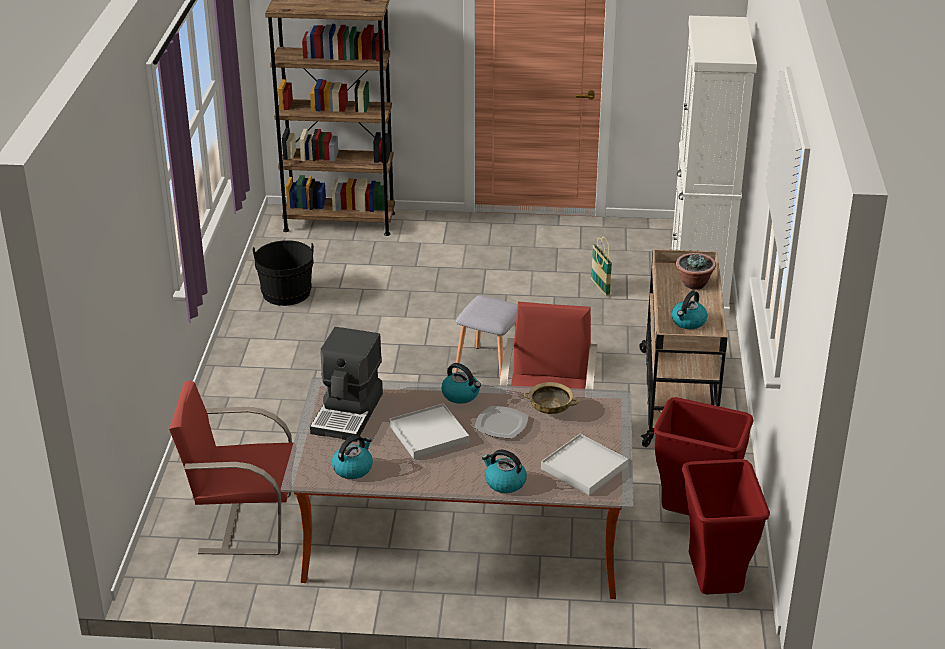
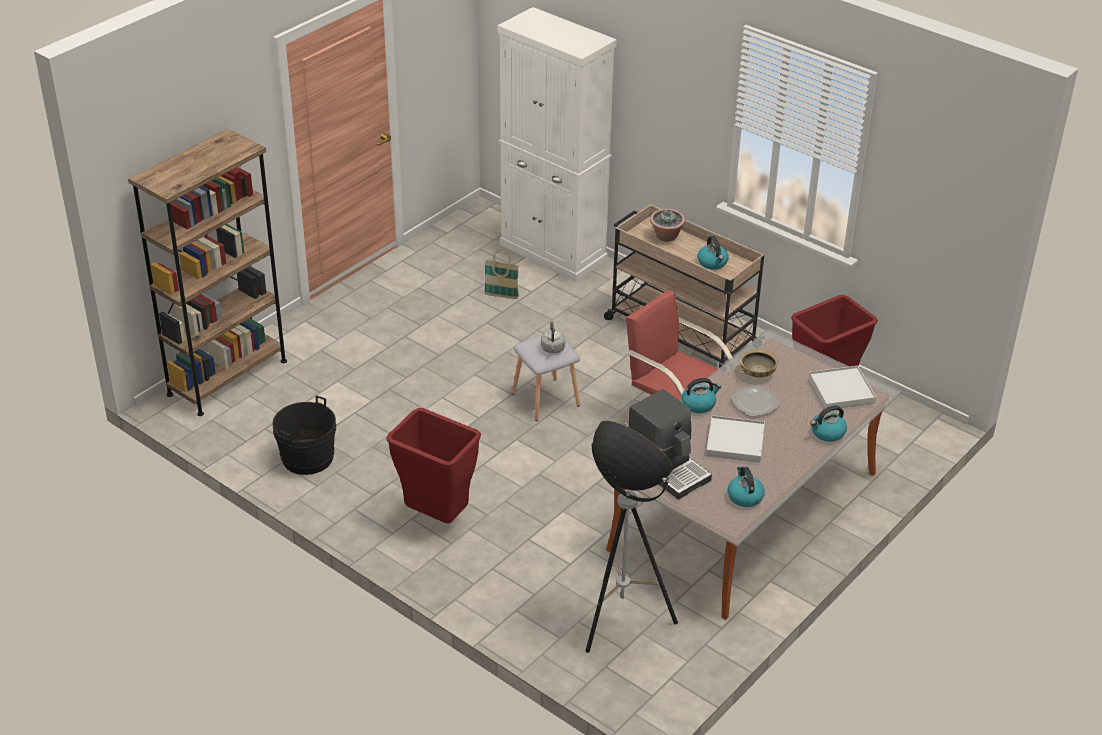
camera: 55 degrees left, 5 degrees up
(243, 522) = (620, 620): red chair -> floor lamp
(490, 312) = (553, 349): none -> grey kettle
(712, 587) = (898, 426): red trash can -> red trash can (435, 518)

